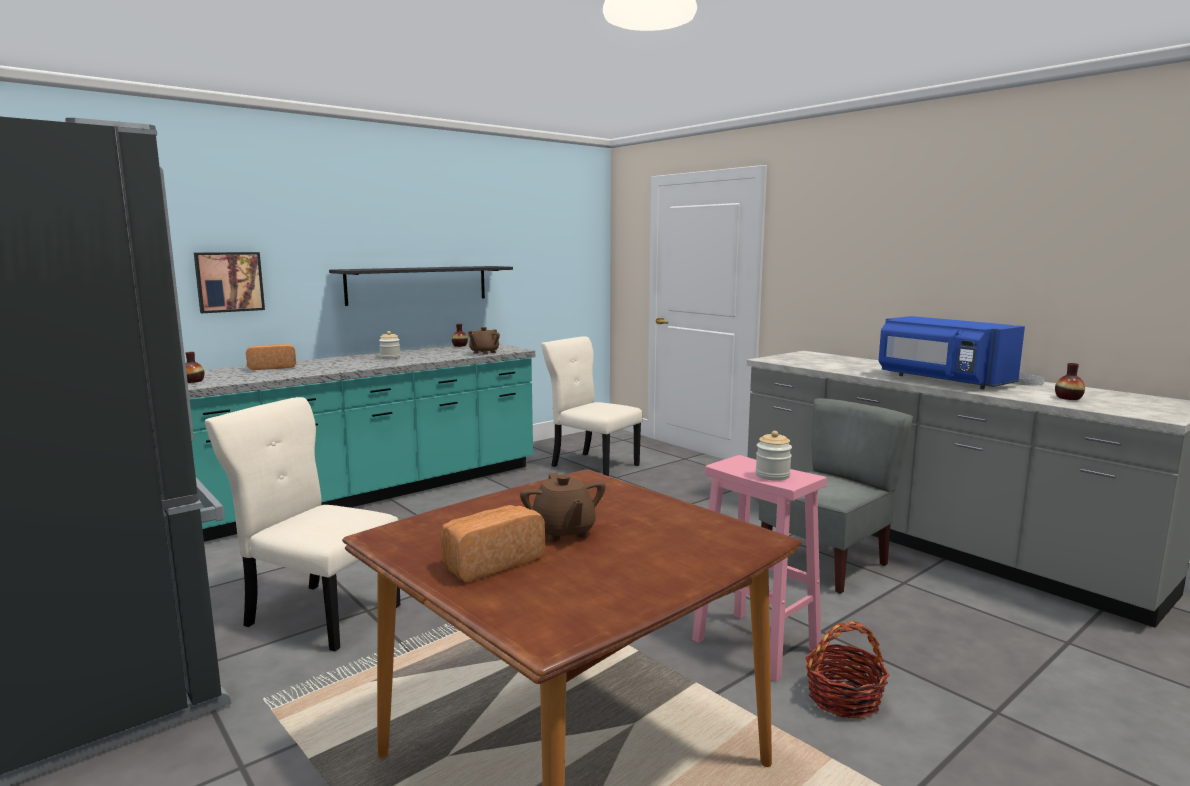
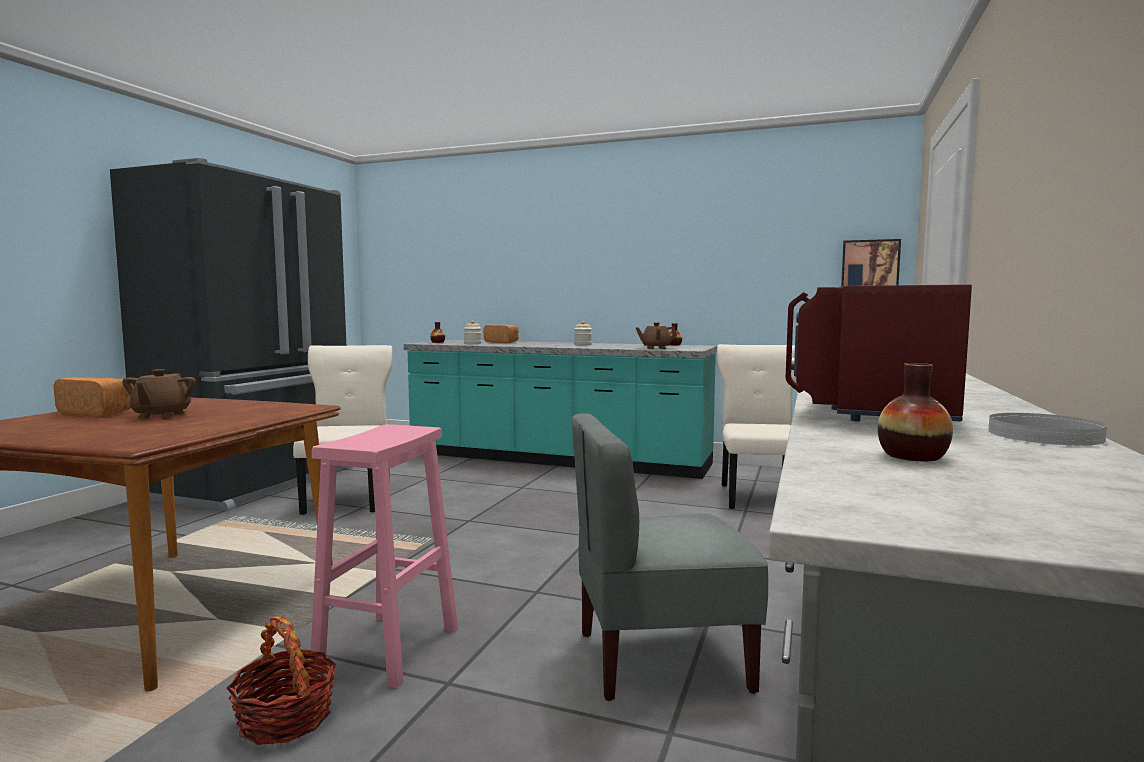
camera: 60 degrees right, 5 degrees down
(229, 282) = (500, 278): picture -> picture (870, 266)
(418, 284) = (646, 284): black shelf -> none
(563, 532) = (161, 415): brown teapot -> brown teapot turned 45 degrees counterclockwise
(772, 475) = (364, 439): jar -> jar (472, 344)
(825, 564) = (660, 660): grey chair -> grey chair turned 150 degrees clockwise
(941, 380) = (875, 407): blue microwave -> red microwave

